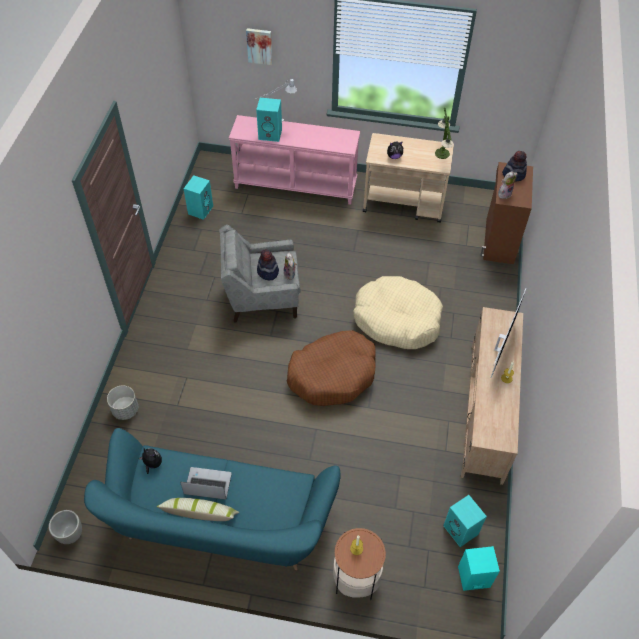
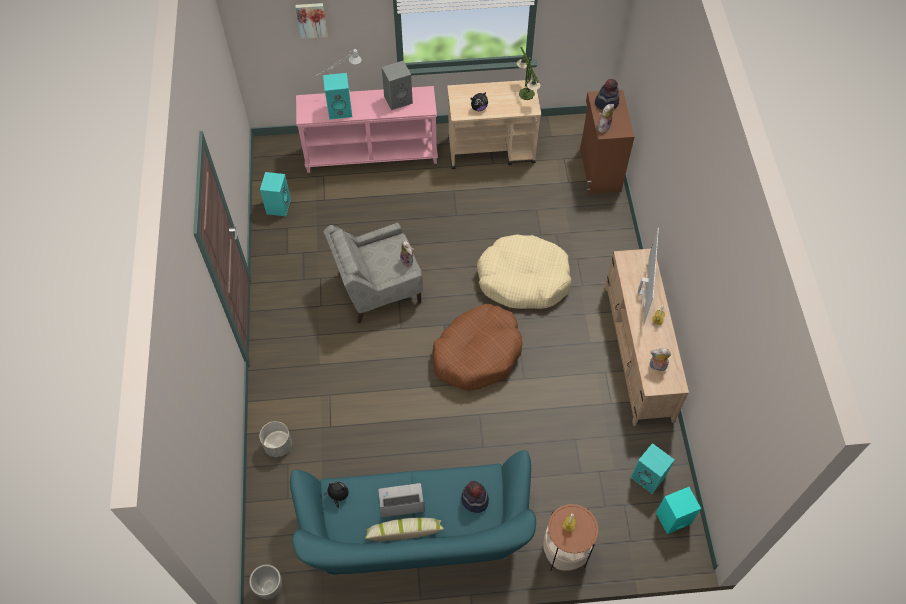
camera: 15 degrees left, 5 degrees up
(267, 272) = (383, 263): hat -> hat (474, 500)
(325, 135) = (398, 99): none -> grey speaker
(492, 421) = (657, 367): none -> plush toy

